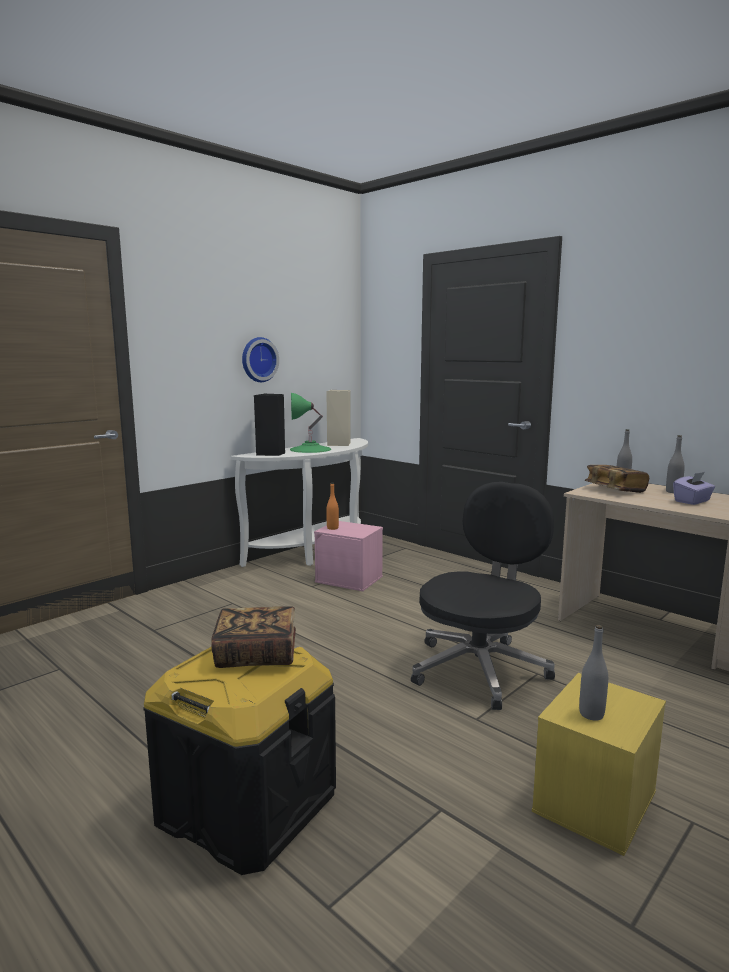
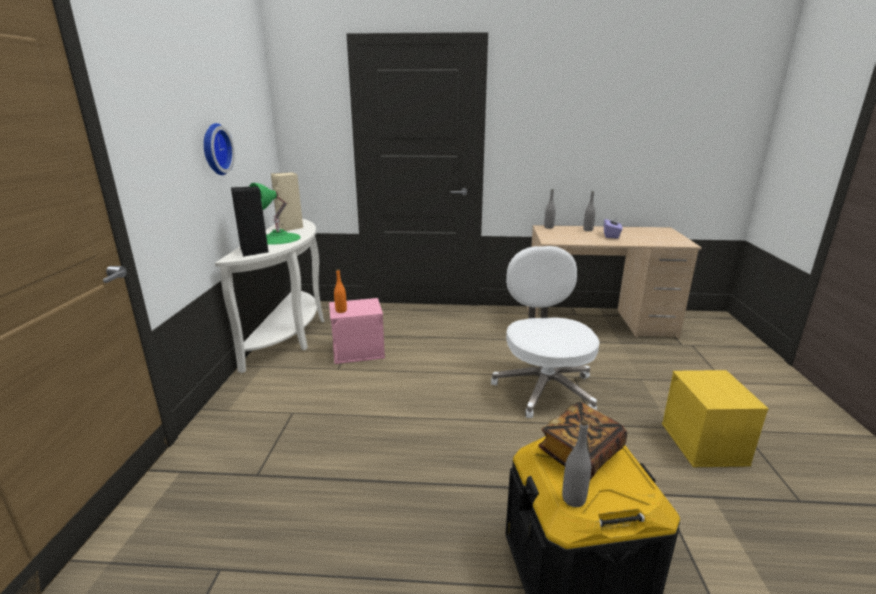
camera: 40 degrees left, 10 degrees up
(480, 668) = (544, 388): black office chair -> white office chair
(591, 714) = (721, 394): grey bottle -> grey bottle (573, 499)
(615, 490) = (560, 235): book -> none

